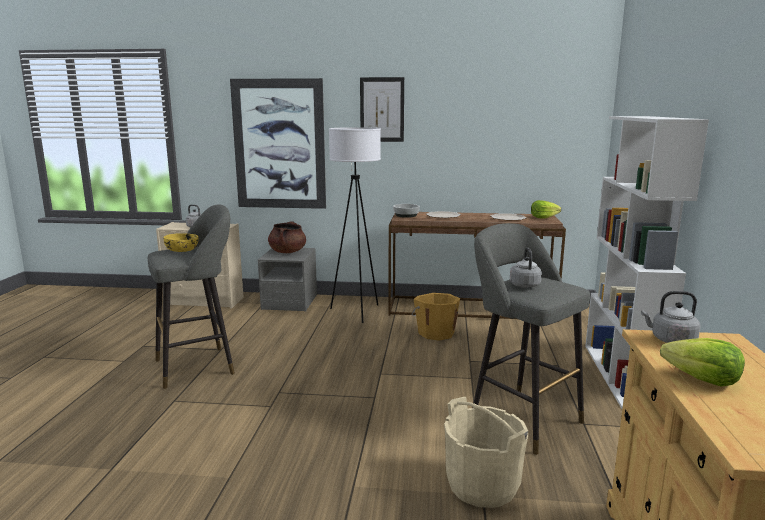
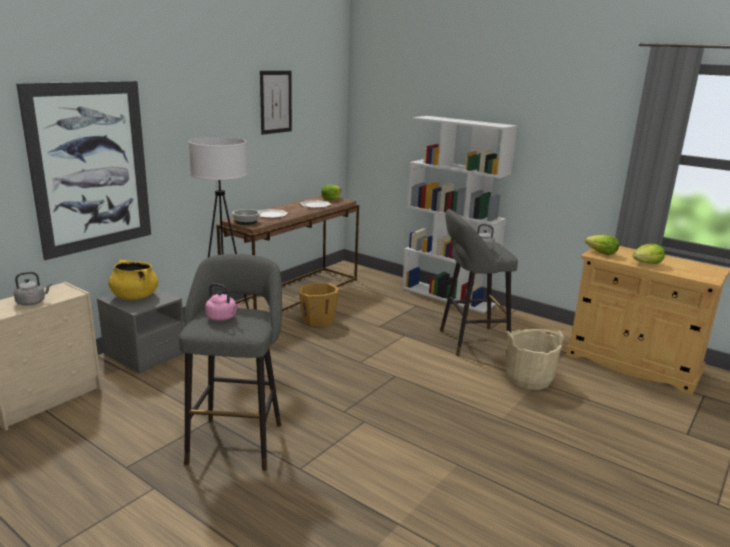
camera: 60 degrees left, 5 degrees up
(182, 250) = (223, 318): yellow bowl -> pink kettle
(287, 252) = (134, 297): brown cooking pot -> yellow cooking pot
(382, 109) = (197, 114): picture -> picture (275, 102)
(670, 340) = (601, 253): grey kettle -> lettuce

